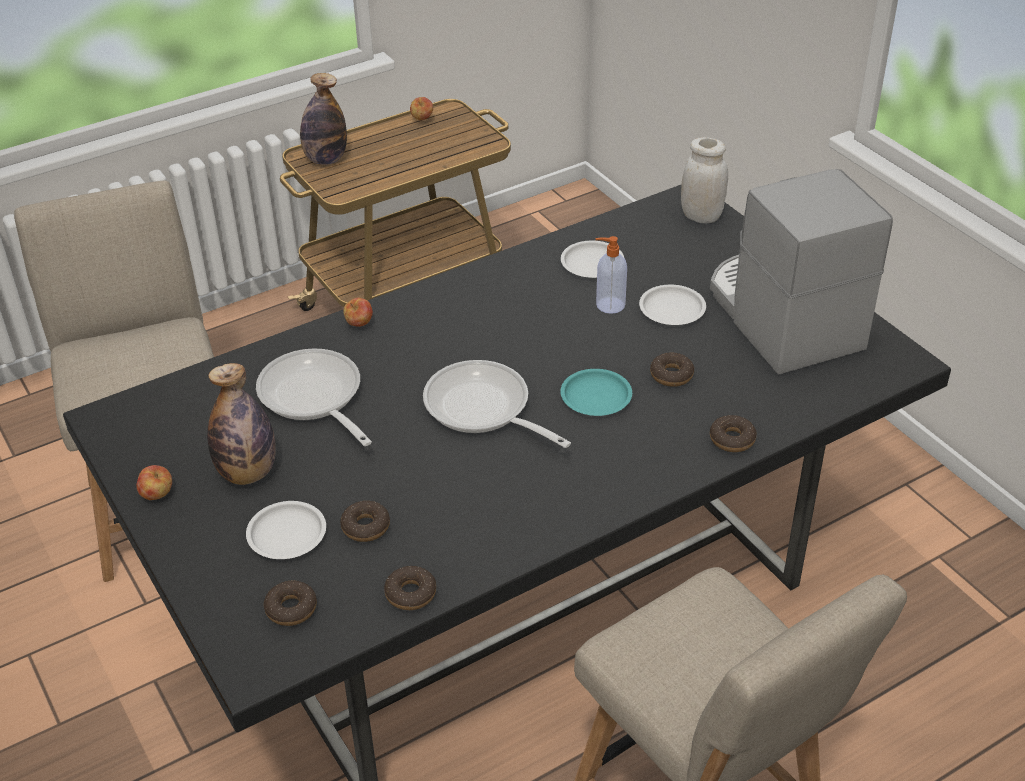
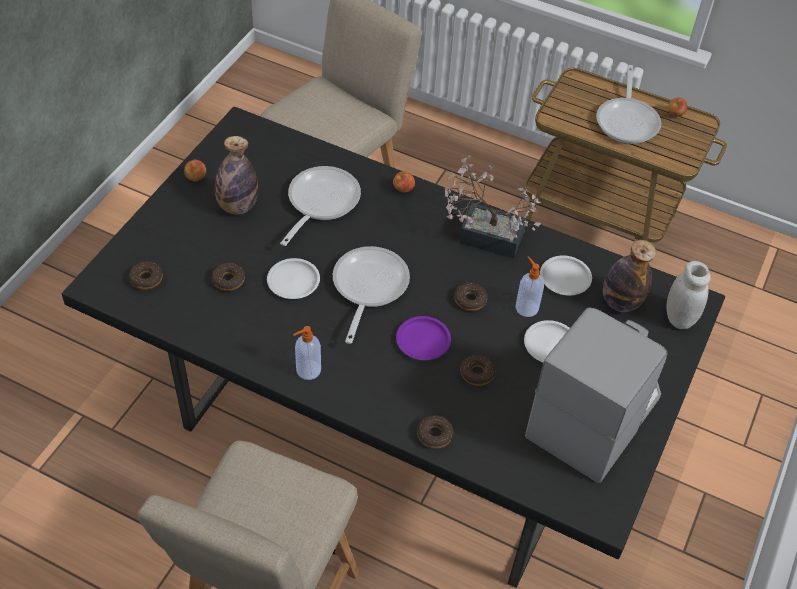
camera: 55 degrees right, 10 degrees up
(286, 535) = (200, 248): white plate -> white plate (293, 281)
(325, 159) = (582, 91): bottle -> bottle (620, 302)
(397, 150) = (627, 120): none -> frying pan
(410, 593) = (188, 326): donut -> donut (470, 300)
(483, 293) = (484, 234): none -> potted plant
(567, 507) = (307, 370): none -> soap dispenser
(595, 396) = (423, 340): turquoise plate -> purple plate

